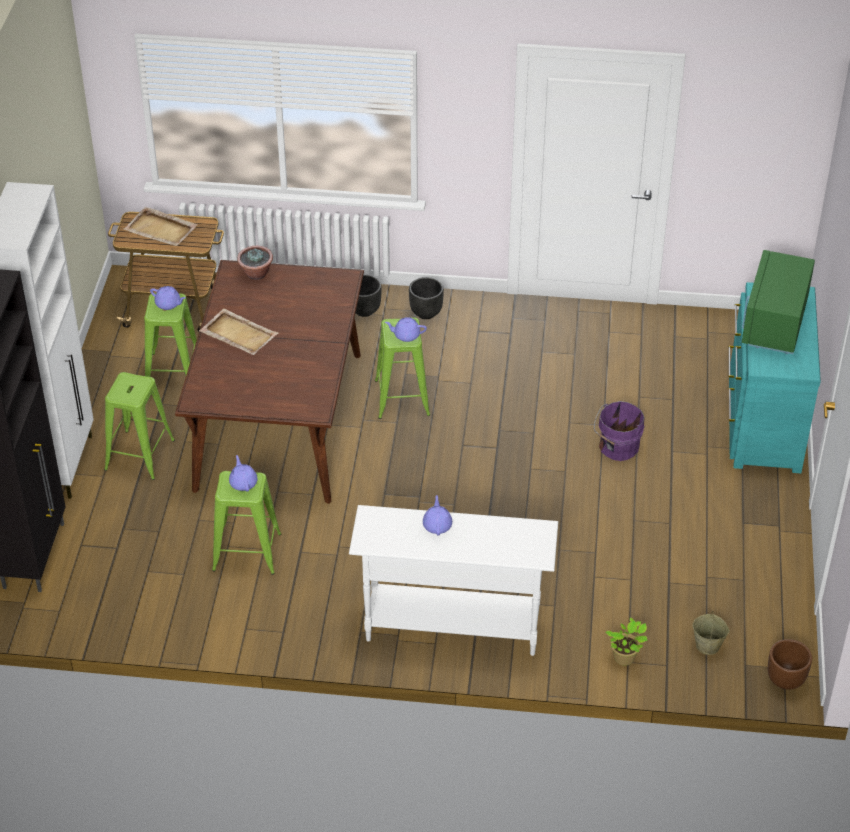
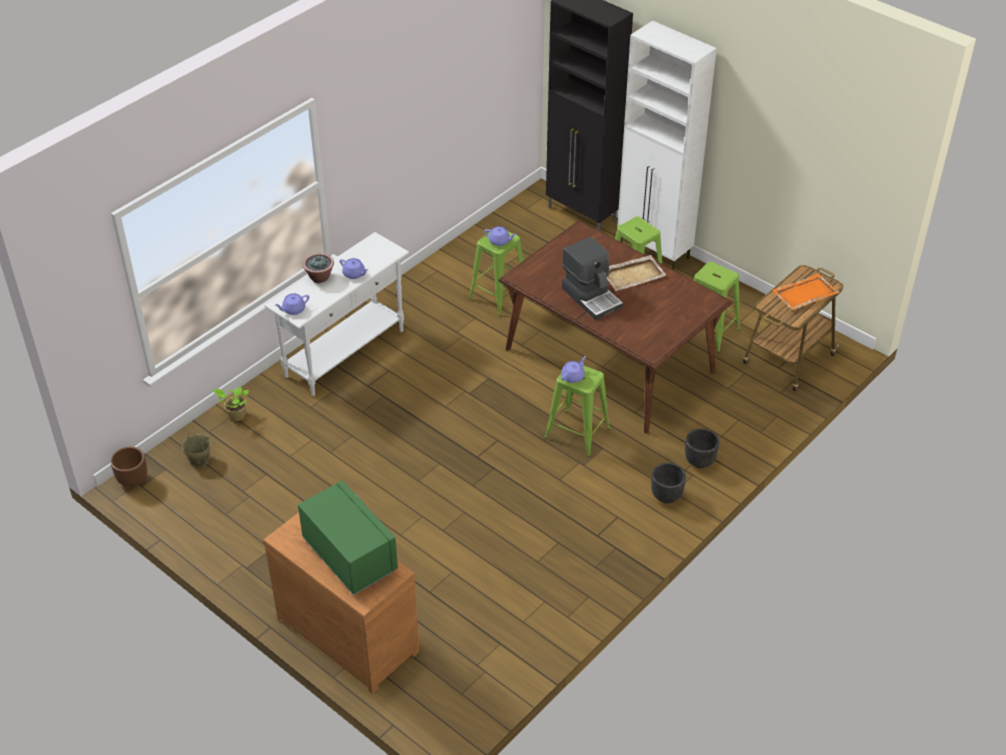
camera: 125 degrees right, 0 degrees up
(161, 229) = (804, 294): beige tray -> orange tray
(168, 304) = (717, 277): purple teapot -> purple teapot (293, 309)
(256, 274) = (697, 310): potted plant -> potted plant (319, 277)
(300, 346) = (592, 297): none -> coffee machine
(617, 447) = (412, 524): purple bucket -> none
(761, 423) = (349, 632): turquoise dresser -> brown dresser

